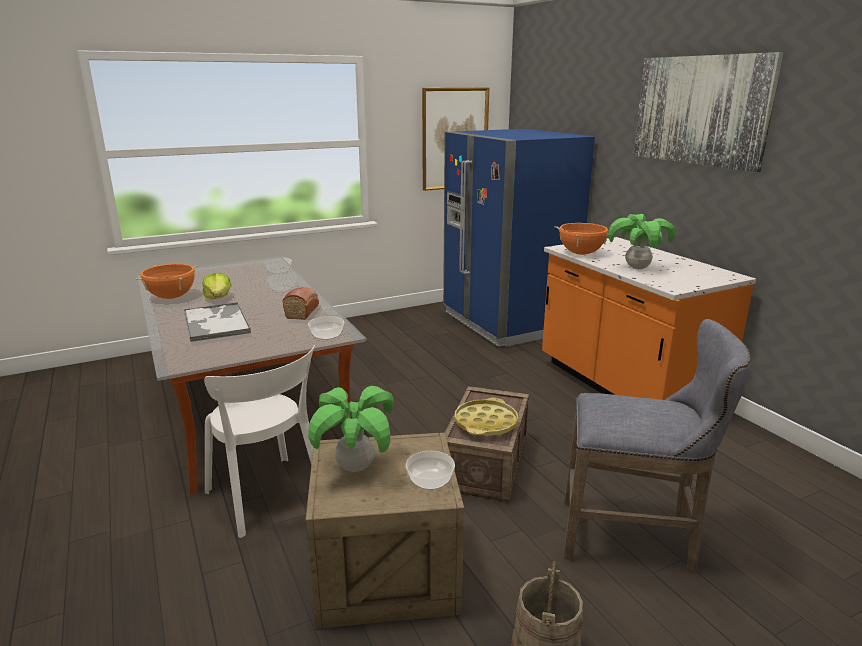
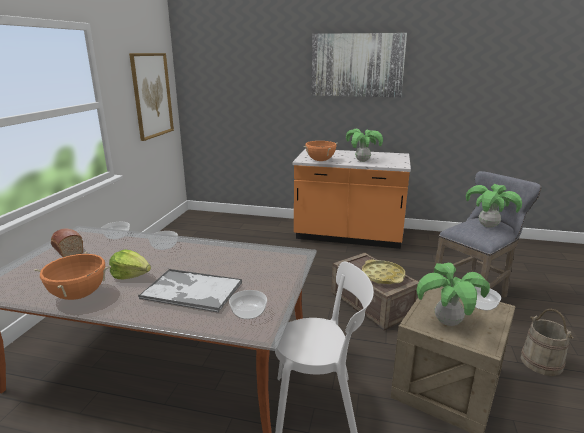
camera: 50 degrees left, 0 degrees up
(303, 311) = (230, 253): bread -> bread (67, 249)
(327, 336) = (294, 259): bowl -> bowl (249, 312)
(507, 322) = (229, 226): blue fridge -> none
(646, 413) = (488, 226): none -> potted plant

